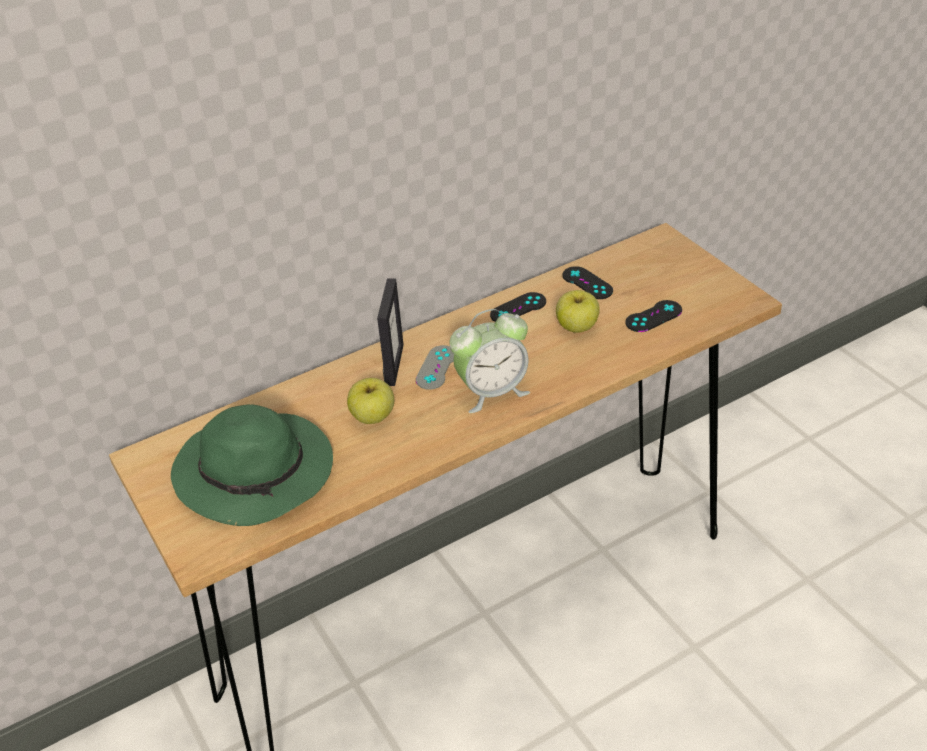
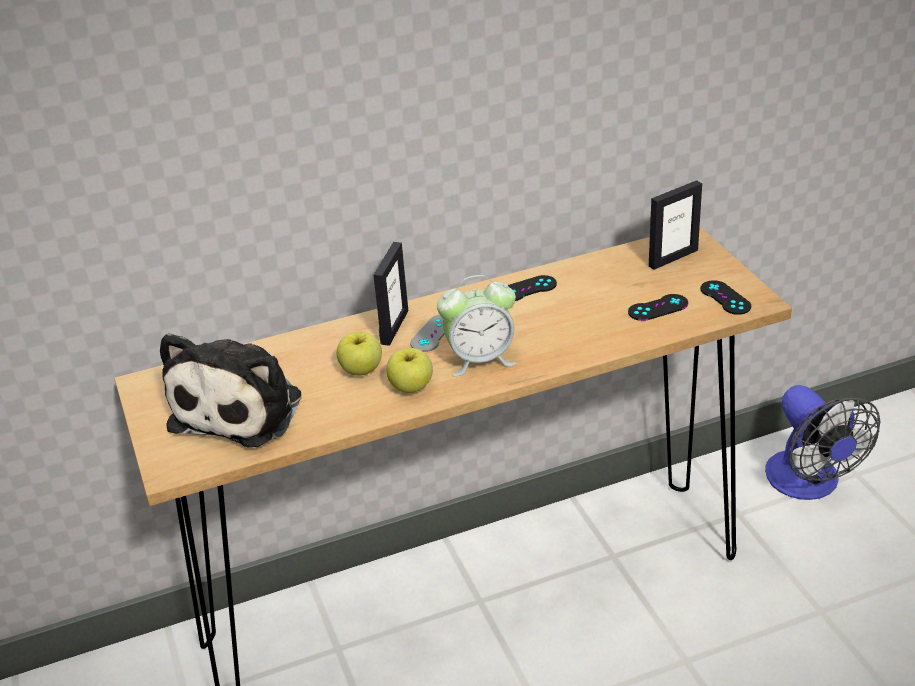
camera: 10 degrees right, 5 degrees down
(257, 474) = (242, 408): green hat -> plush toy
(577, 327) = (580, 310): apple -> apple (411, 387)
(587, 283) = (601, 272): black game controller -> black game controller (725, 298)
(652, 261) = (673, 258): none -> picture frame
(769, 453) = (809, 484): none -> fan

